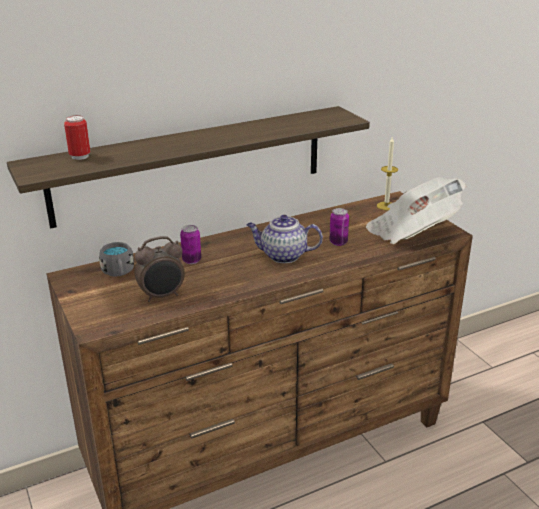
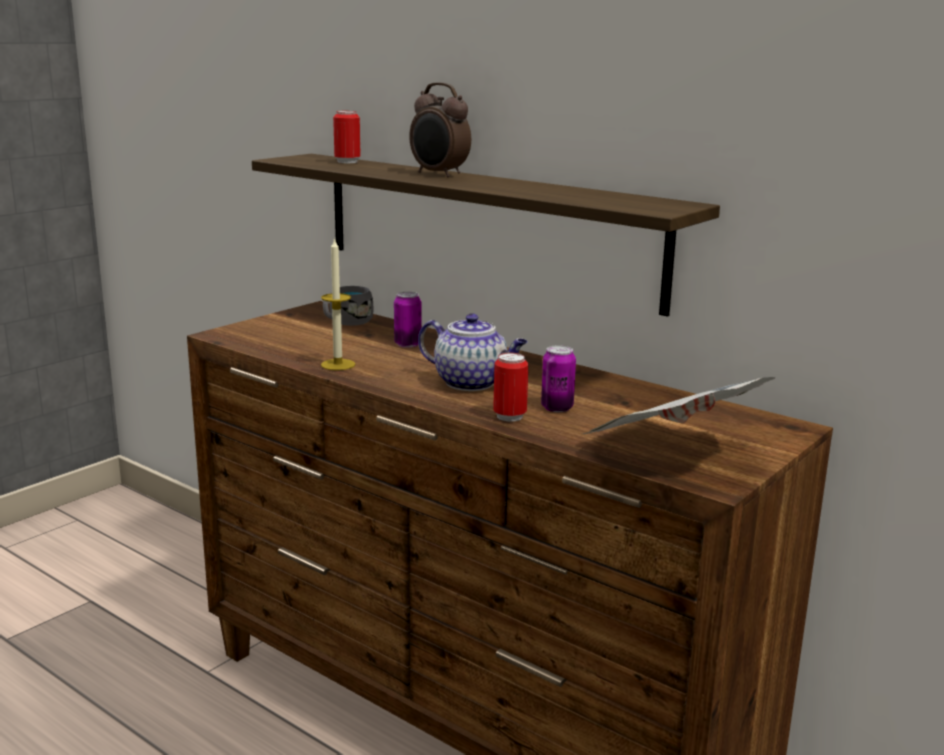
camera: 65 degrees right, 10 degrees down
(162, 296) = (308, 346): alarm clock -> alarm clock (439, 174)
(283, 256) = (472, 383): teapot -> teapot turned 135 degrees clockwise
(343, 257) = (509, 416): none -> can
(386, 206) = (746, 423): candle -> candle (338, 364)

